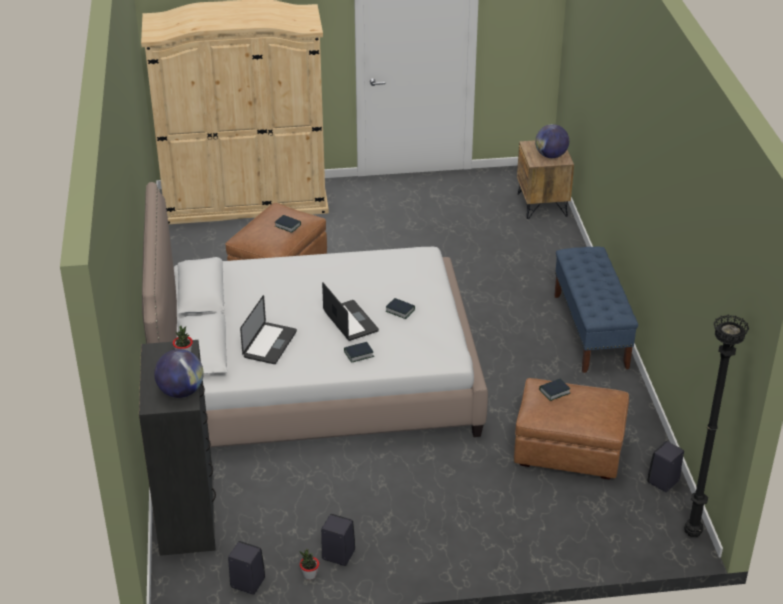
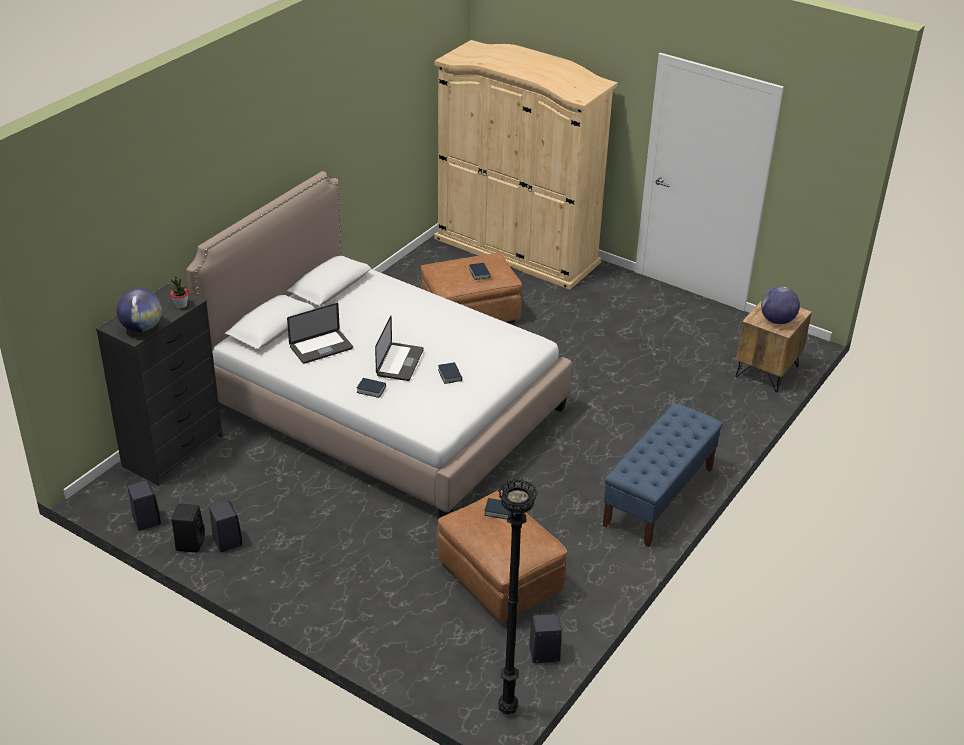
camera: 40 degrees right, 0 degrees up
(309, 575) = (190, 542): potted plant -> black speaker

